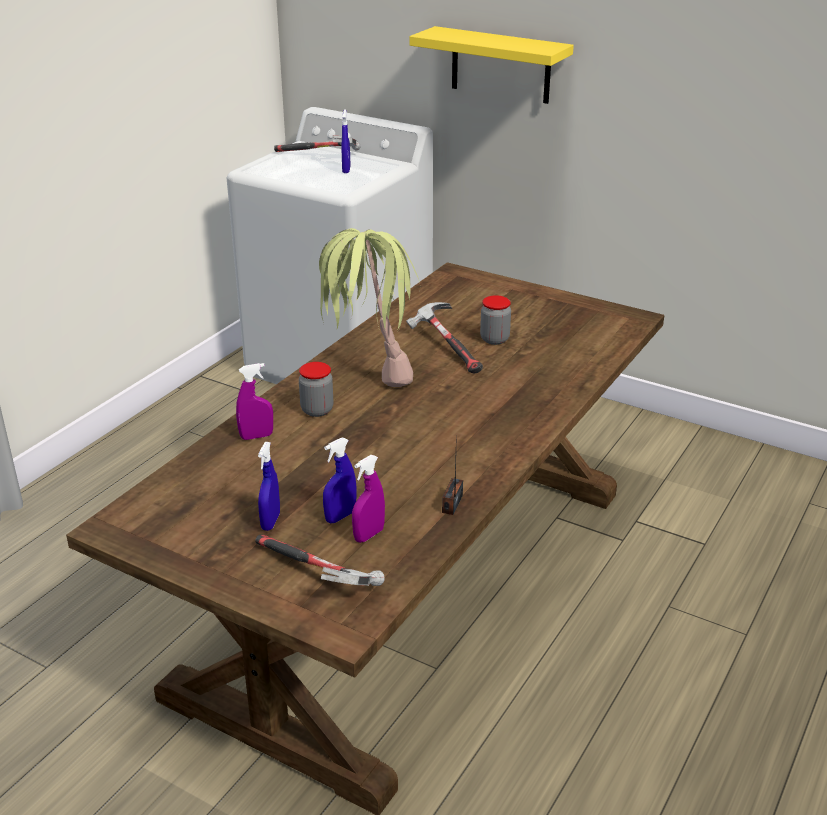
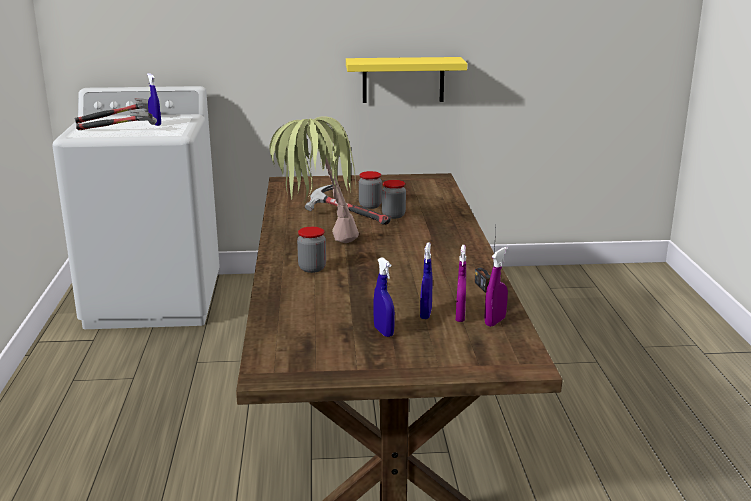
camera: 35 degrees left, 10 degrees down
(256, 436) = (292, 293): purple spray bottle -> purple spray bottle (495, 321)
(316, 576) = (463, 347): hammer -> hammer (118, 131)
(500, 65) = (258, 28): yellow shelf -> yellow shelf (403, 80)
(500, 362) = (393, 215): none -> jar

